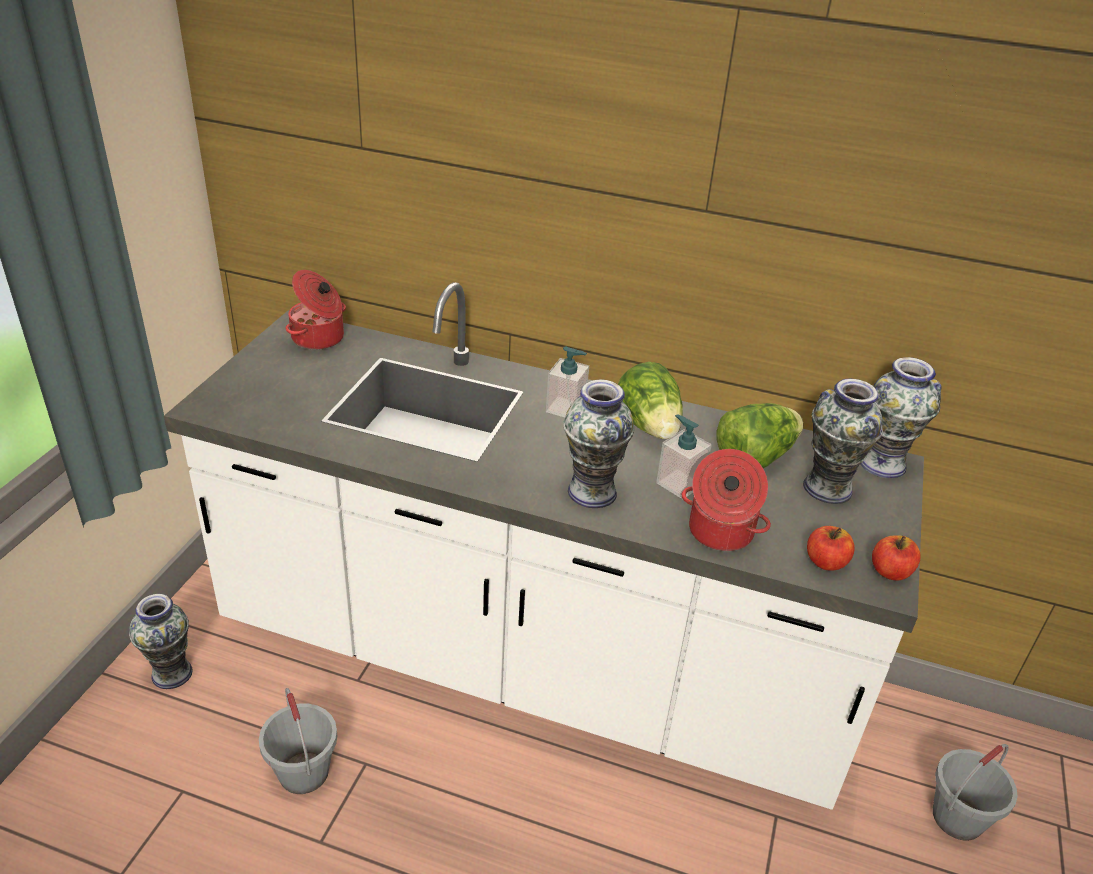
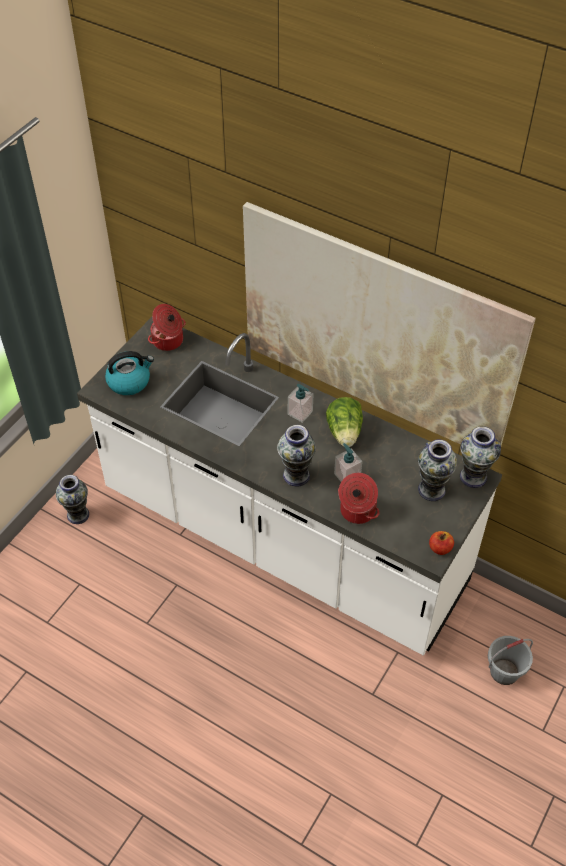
camera: 15 degrees right, 15 degrees up
(260, 392) = (129, 381): none -> kettle
(304, 772) = (143, 584): grey bucket -> none
(697, 228) = (376, 332): none -> picture
(755, 458) = (398, 463): lettuce -> none
(826, 562) = (407, 537): apple -> none

